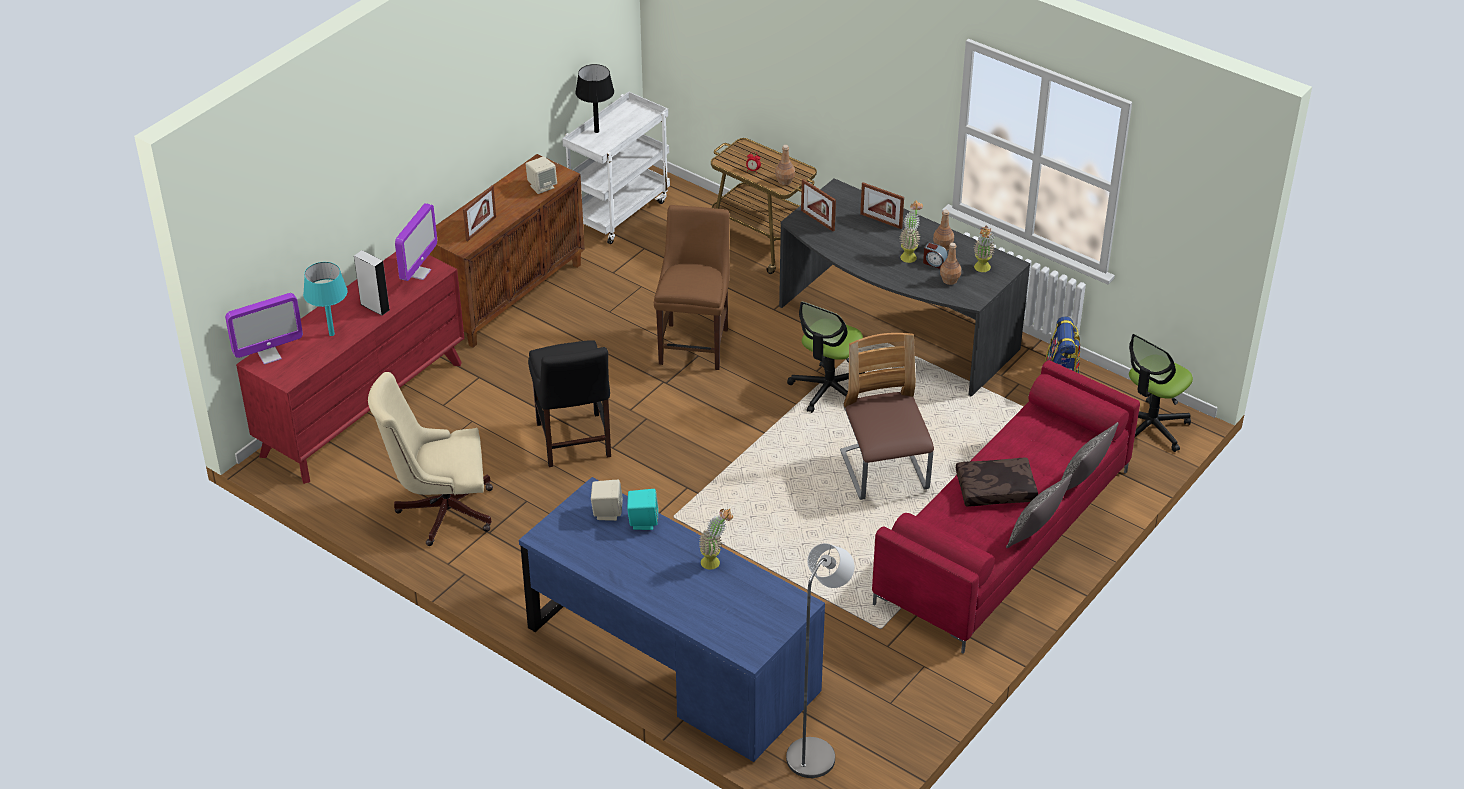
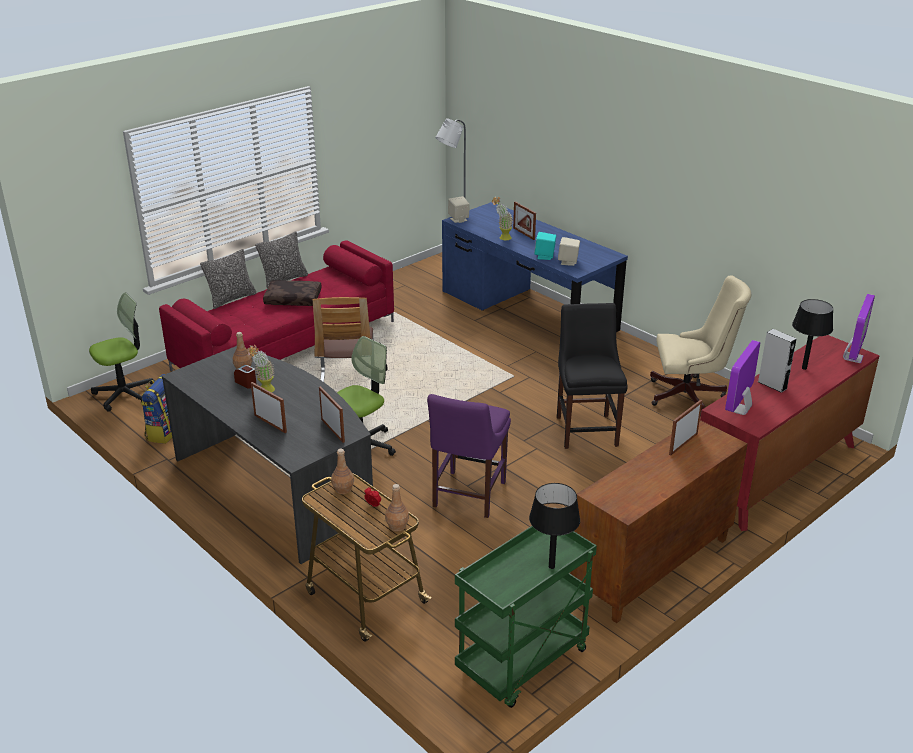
camera: 170 degrees left, 10 degrees down
(269, 356) = (852, 357): monitor -> monitor turned 135 degrees clockwise
(331, 334) = (804, 368): turquoise table lamp -> black table lamp
(542, 186) = (620, 482): beige speaker -> beige speaker (458, 219)
(618, 211) = (522, 663): white cart -> green cart
(683, 578) = (524, 233): none -> picture frame
(695, 343) = (467, 496): brown chair -> purple chair
(942, 246) = (228, 395): brown bottle -> brown bottle (397, 526)
(982, 270) = (208, 374): potted plant -> none

